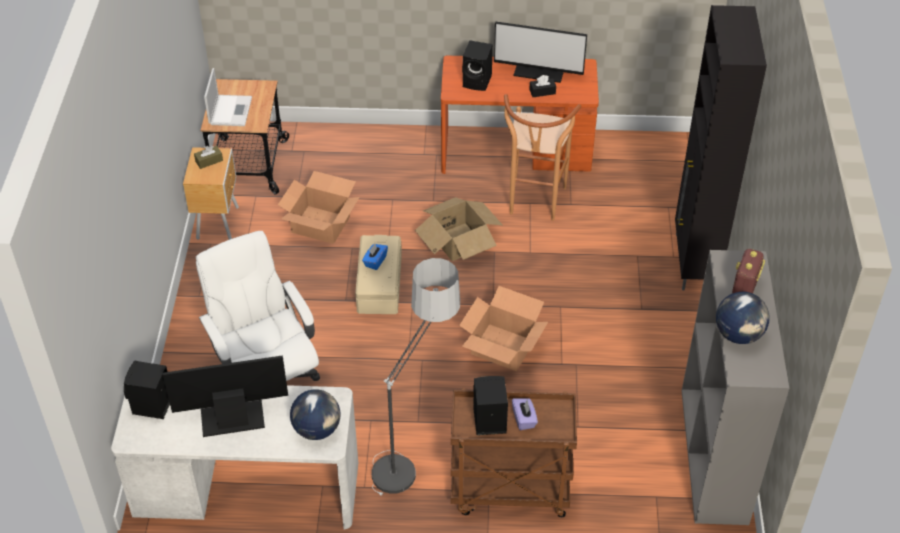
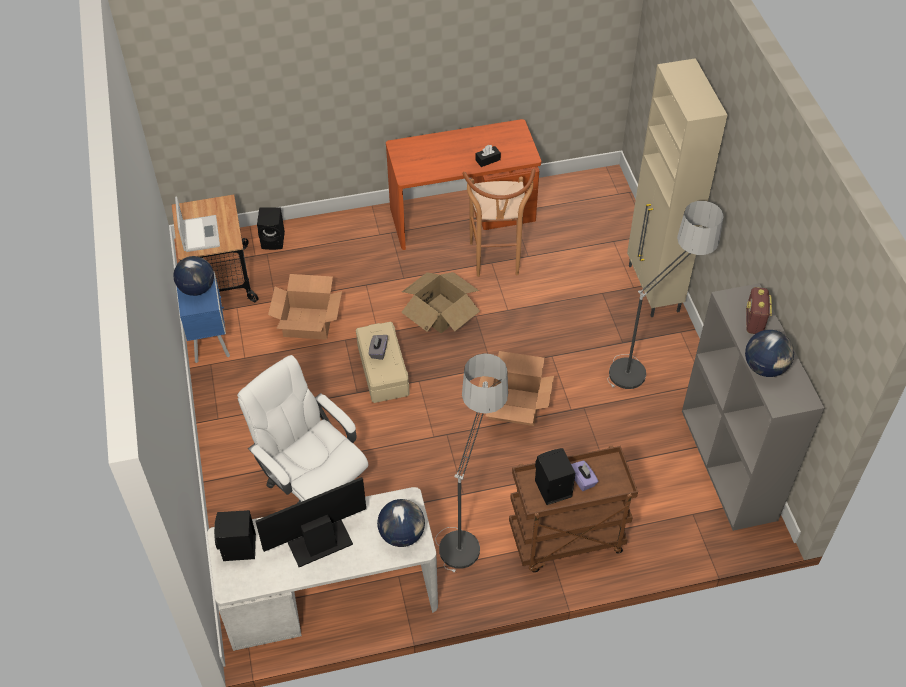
camera: 15 degrees left, 5 degrees up
(209, 161) = (197, 288): brown tissue box -> globe
(218, 222) = (211, 341): brown nightstand -> blue nightstand
(375, 261) = (378, 351): blue tissue box -> grey tissue box
(478, 81) = (426, 161): black speaker -> black speaker (274, 240)
(539, 71) = (478, 140): monitor -> none
(664, 332) = (649, 360): none -> floor lamp
(694, 263) = (653, 289): black cabinet -> beige cabinet

